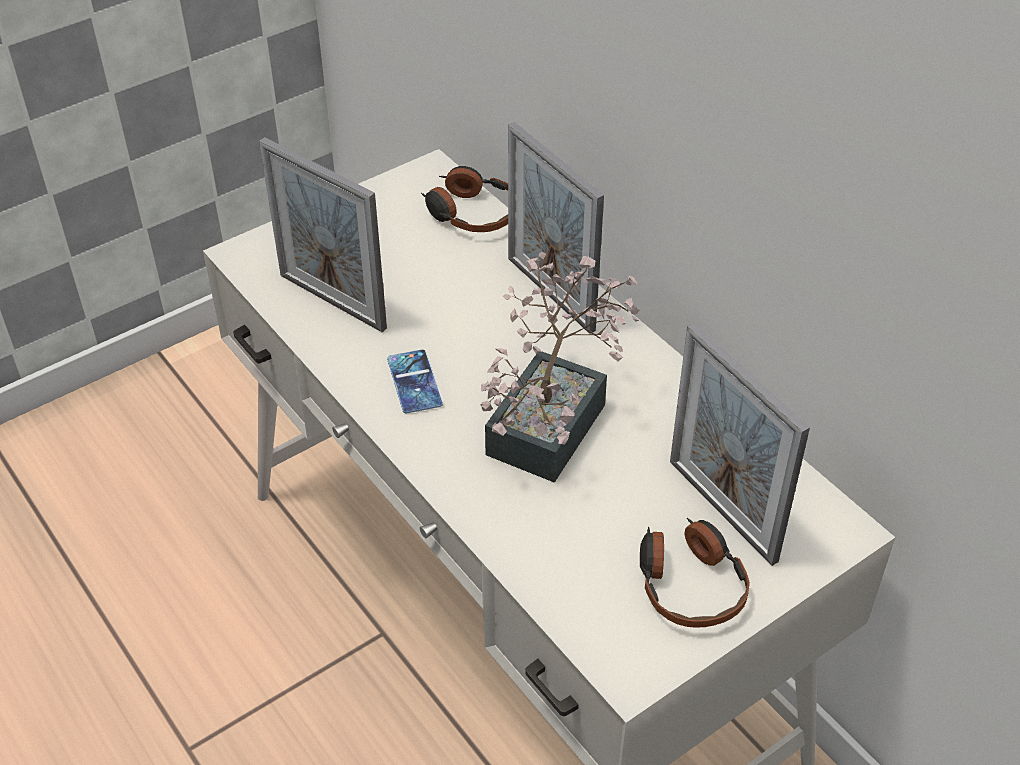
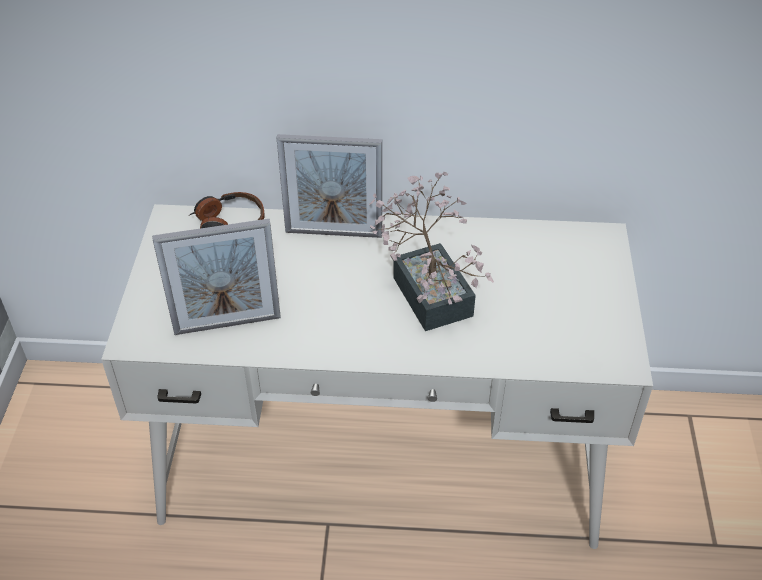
camera: 50 degrees left, 0 degrees up
(414, 382) = (337, 327): phone -> none
(689, 583) = (588, 308): headphones -> none
(722, 510) = (554, 268): picture frame -> none

